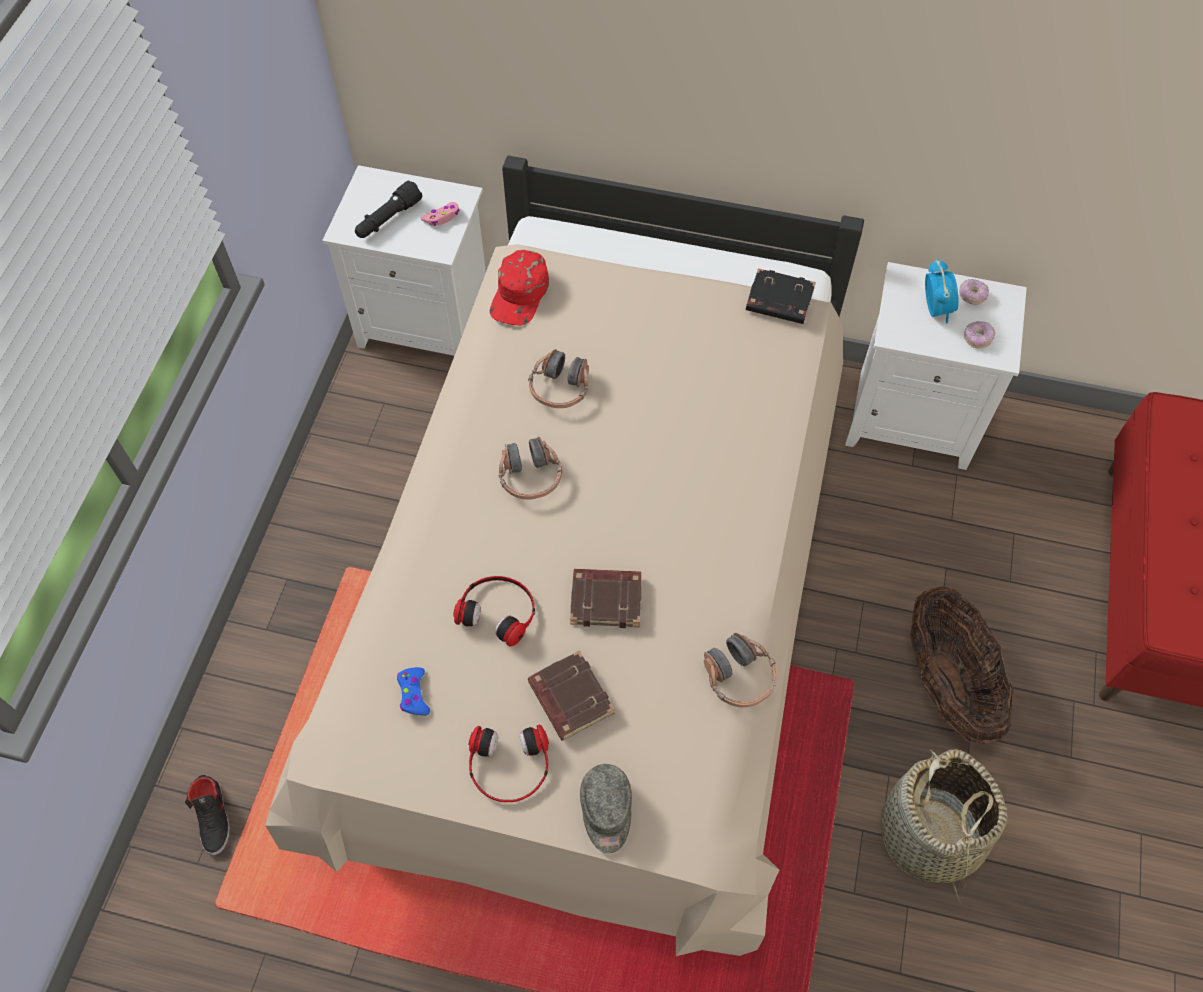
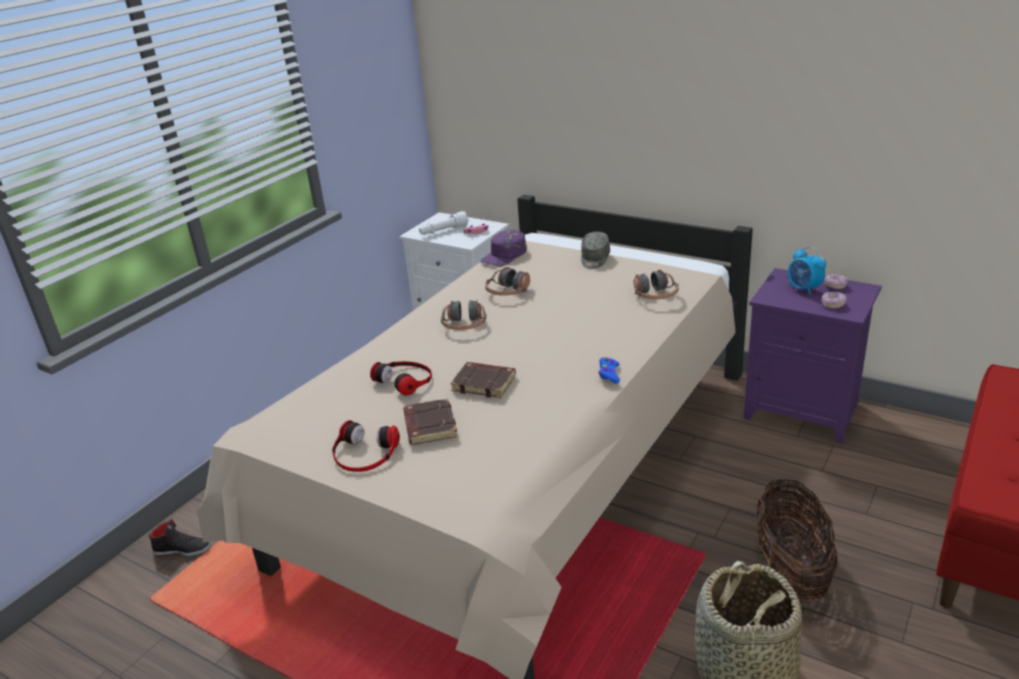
camera: 20 degrees right, 30 degrees down
(214, 817) = (182, 549): black shoe -> black shoe turned 90 degrees counterclockwise
(388, 219) = (443, 231): black flashlight -> white flashlight
(413, 694) = (322, 411): blue game controller -> blue game controller (609, 374)
(520, 294) = (504, 255): red cap -> purple cap
(606, 811) = (421, 487): grey cap -> grey cap (594, 259)
(739, 677) = (564, 433): headphones -> headphones (655, 296)
(778, 301) = (680, 269): black book -> none
(913, 418) = (804, 410): white nightstand -> purple nightstand
(935, 308) = (804, 289): alarm clock -> alarm clock turned 135 degrees clockwise

